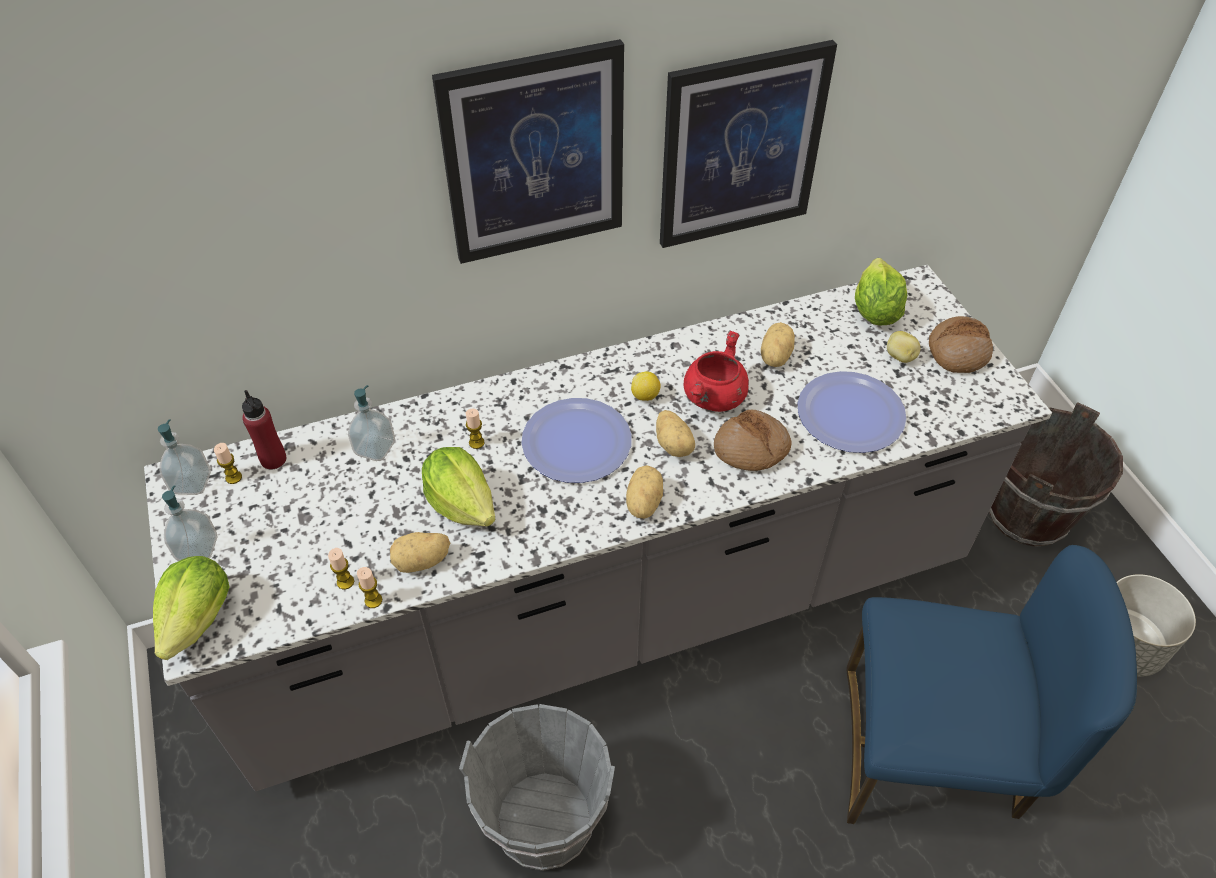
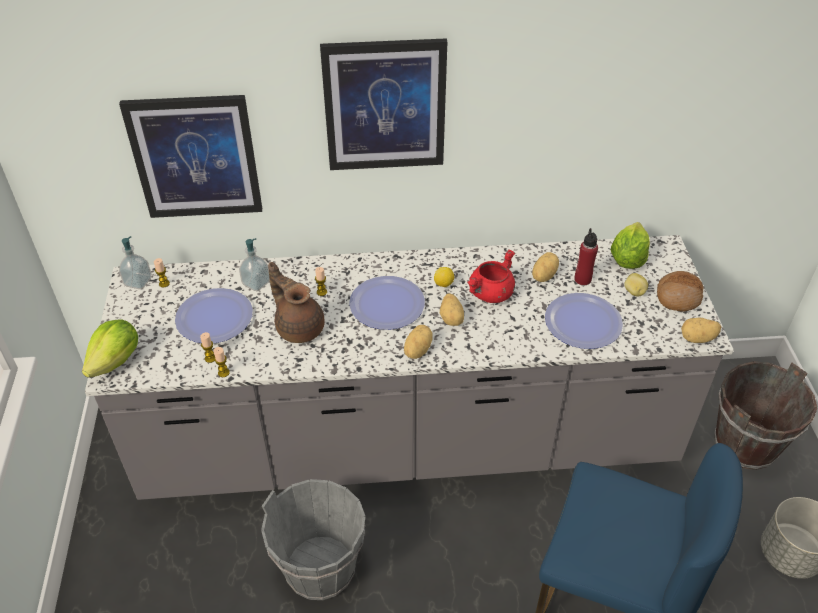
camera: 15 degrees right, 5 degrees down
(197, 548) = (129, 320): soap dispenser -> none
(273, 459) = (191, 278): red bottle -> red bottle (582, 279)
(329, 515) = (214, 317): none -> plate
(422, 562) = (261, 356): potato -> potato (697, 339)
(461, 503) = (299, 327): lettuce -> brown teapot
(741, 147) = (532, 123): picture -> picture (195, 157)
(751, 448) = (504, 331): bread -> none

